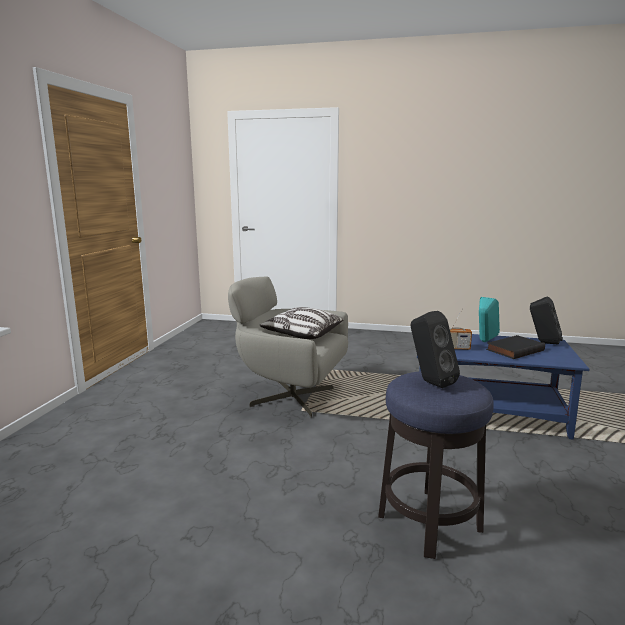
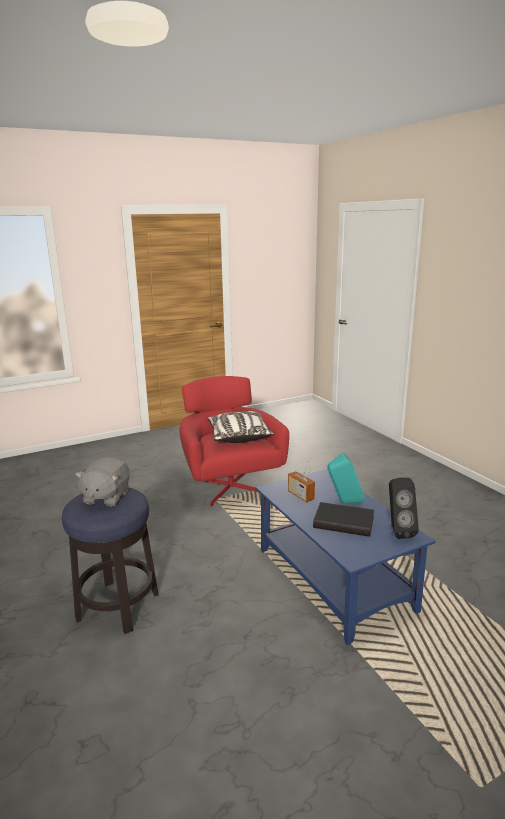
camera: 50 degrees right, 5 degrees up
(289, 397) = (230, 486): grey armchair -> red armchair
(430, 382) = (106, 497): black speaker -> grey plush toy

